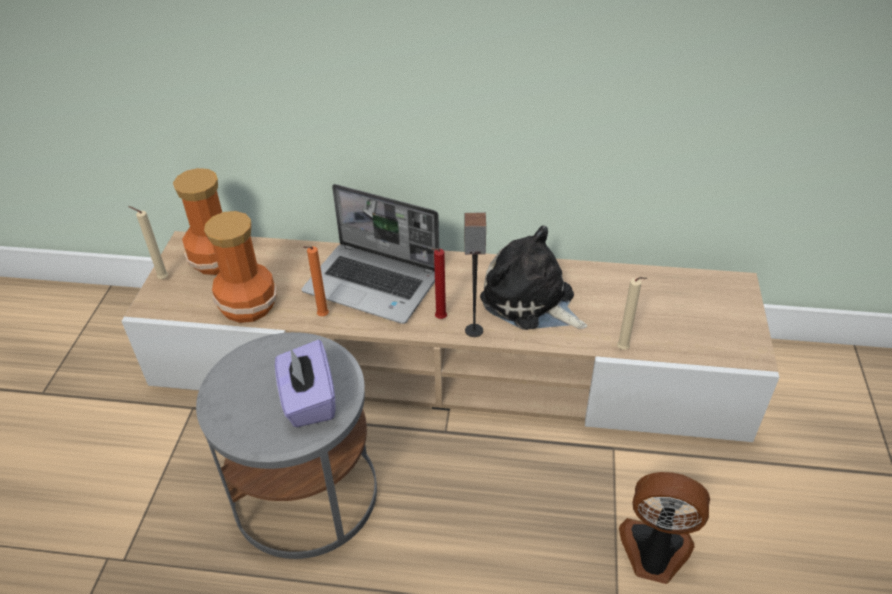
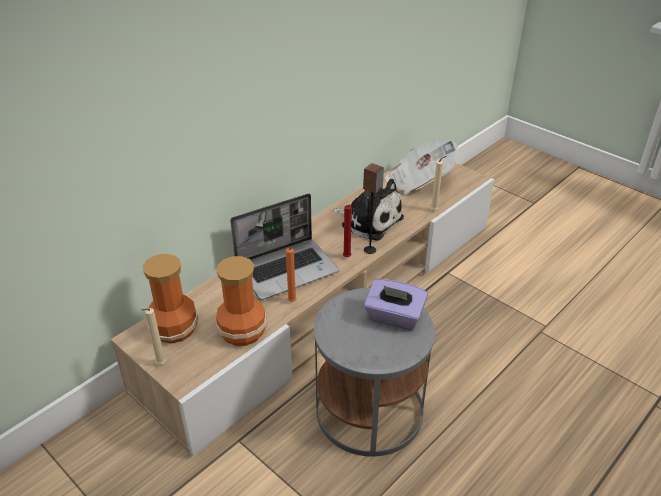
camera: 55 degrees left, 5 degrees down
(531, 302) = (369, 221): plush toy -> plush toy turned 135 degrees counterclockwise
(654, 553) = (519, 294): fan -> none
(672, 303) = (419, 180): none -> newspaper

